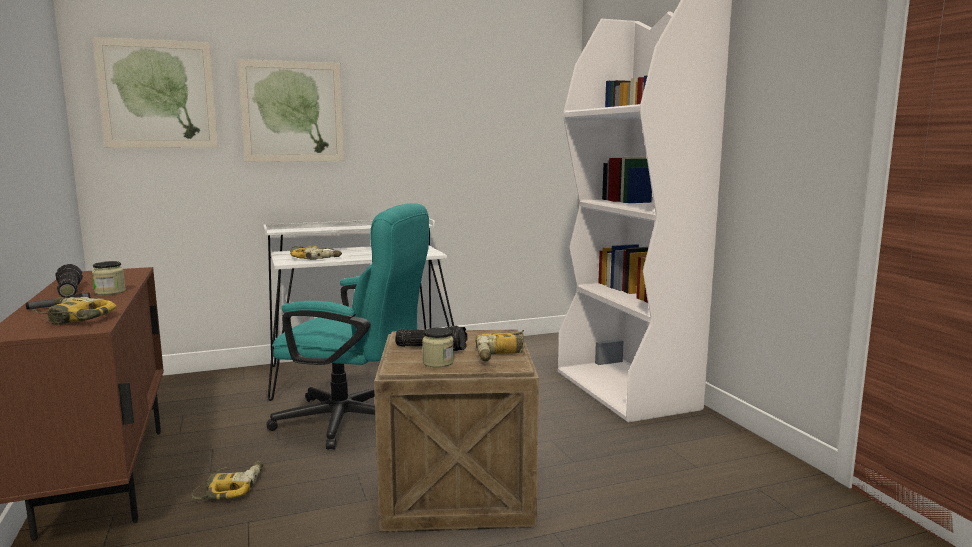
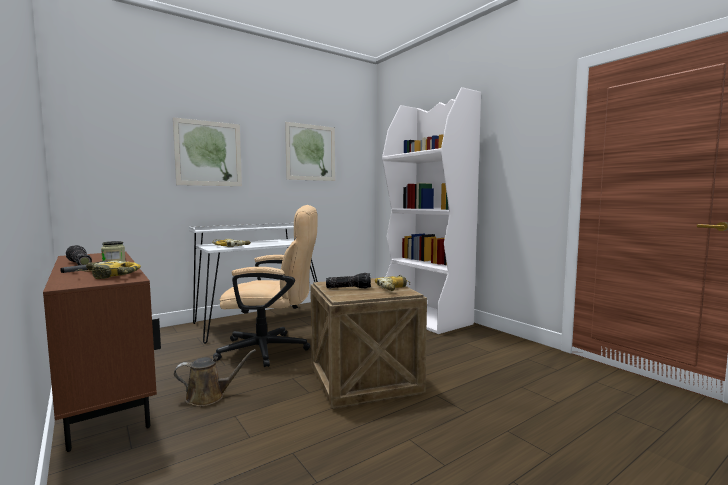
camera: 15 degrees left, 5 degrees down
(158, 94) = (115, 137): picture -> picture (311, 152)
(231, 487) = (209, 397): power drill -> brown watering can
(354, 422) = (272, 349): turquoise office chair -> beige office chair
(438, 362) = (361, 294): jar -> none

